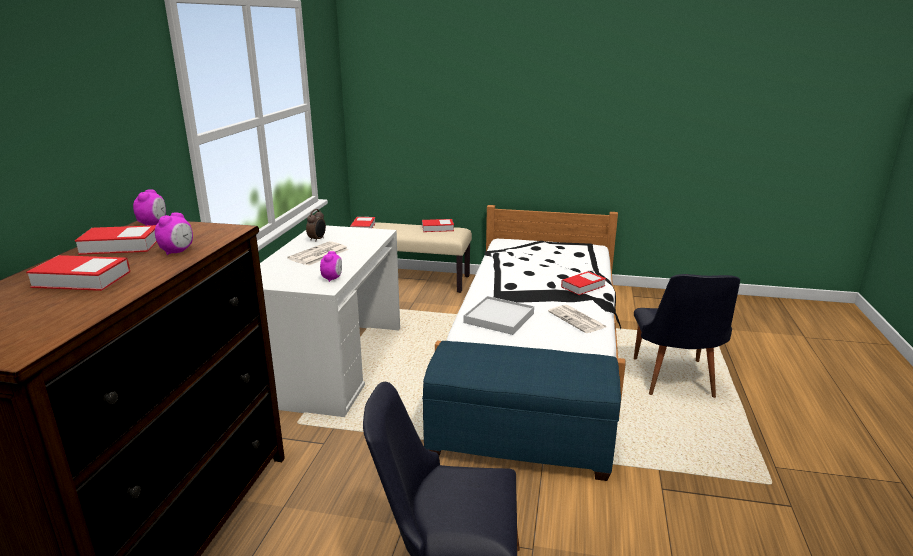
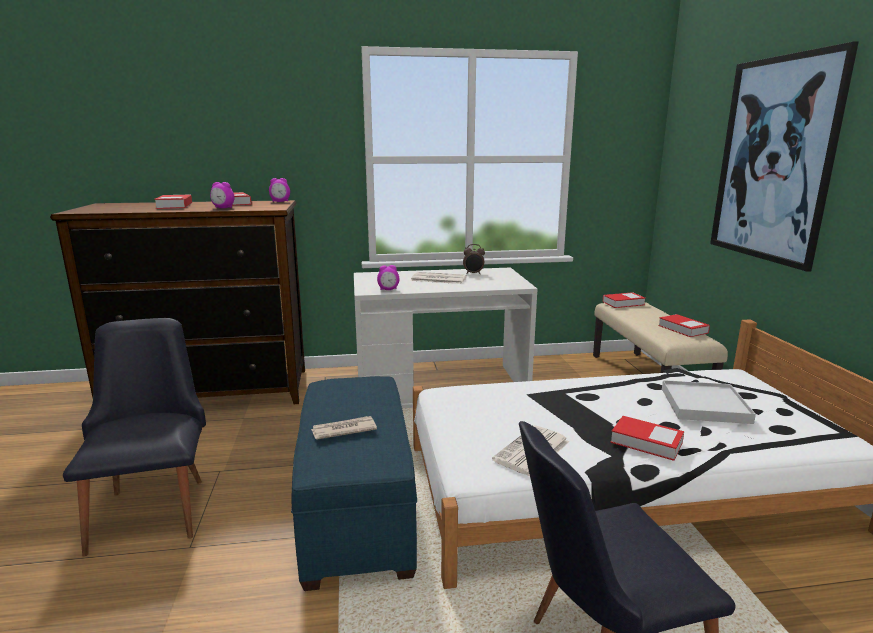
camera: 70 degrees right, 5 degrees down
(481, 96) = (774, 160): none -> picture
(499, 318) = (488, 402): white tray -> white tray (705, 405)
(544, 370) = (343, 430): none -> newspaper

